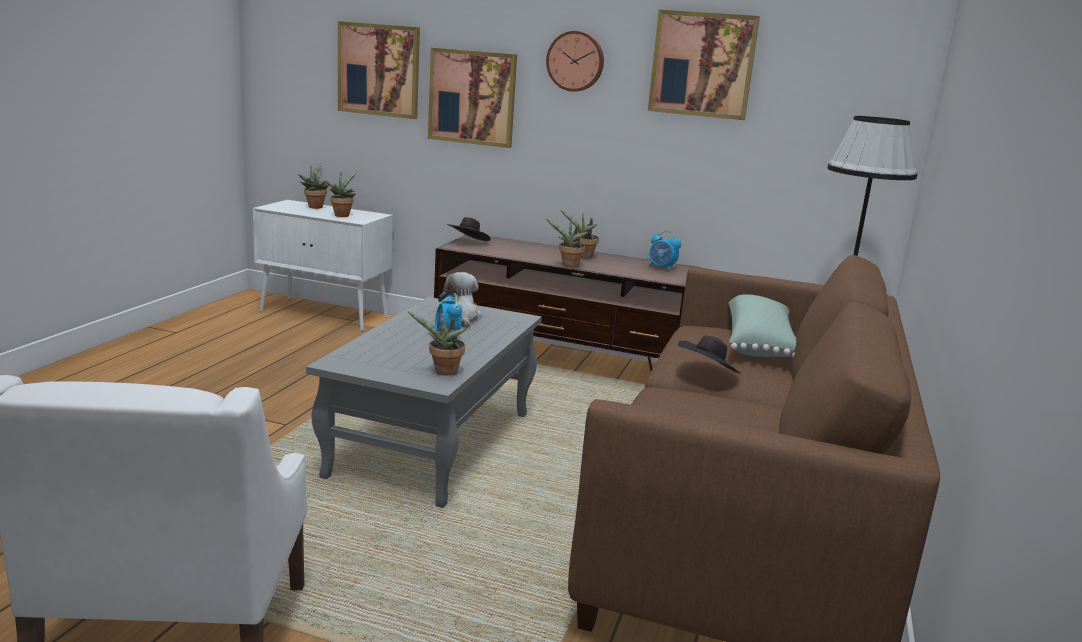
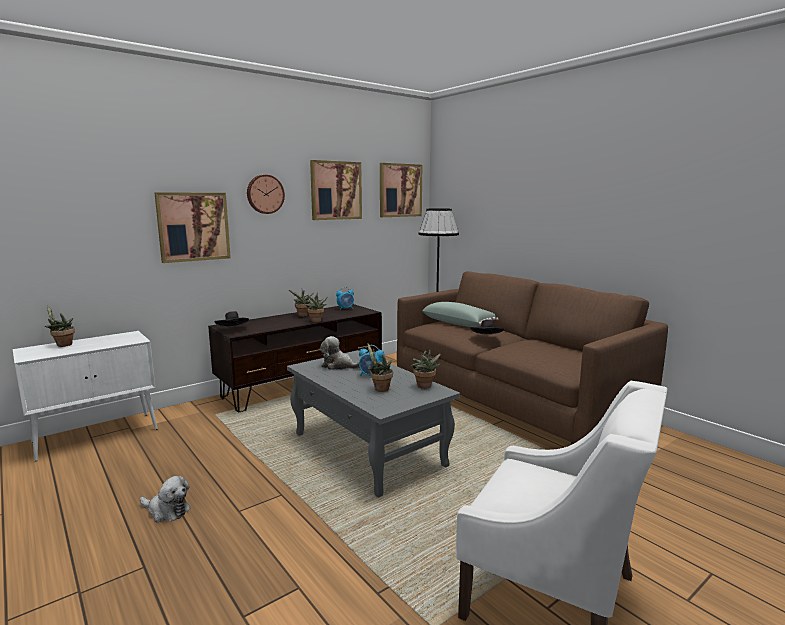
camera: 55 degrees left, 5 degrees down
(218, 384) = (167, 511): none -> plush toy
(342, 215) = (109, 342): potted plant -> potted plant (379, 388)
(379, 70) = (103, 214): picture -> picture (400, 190)

